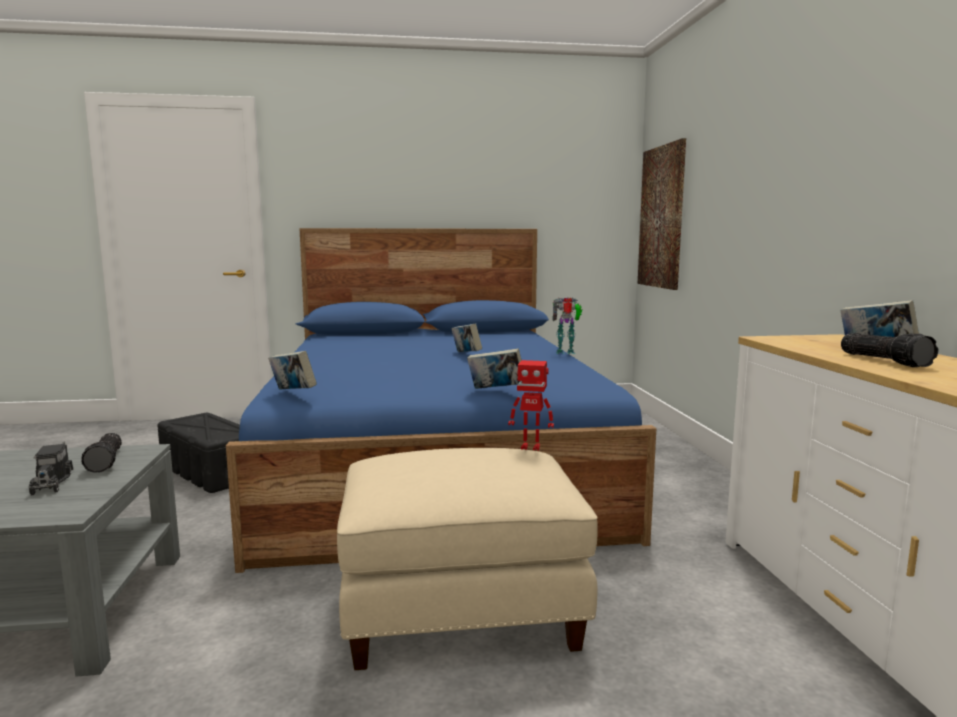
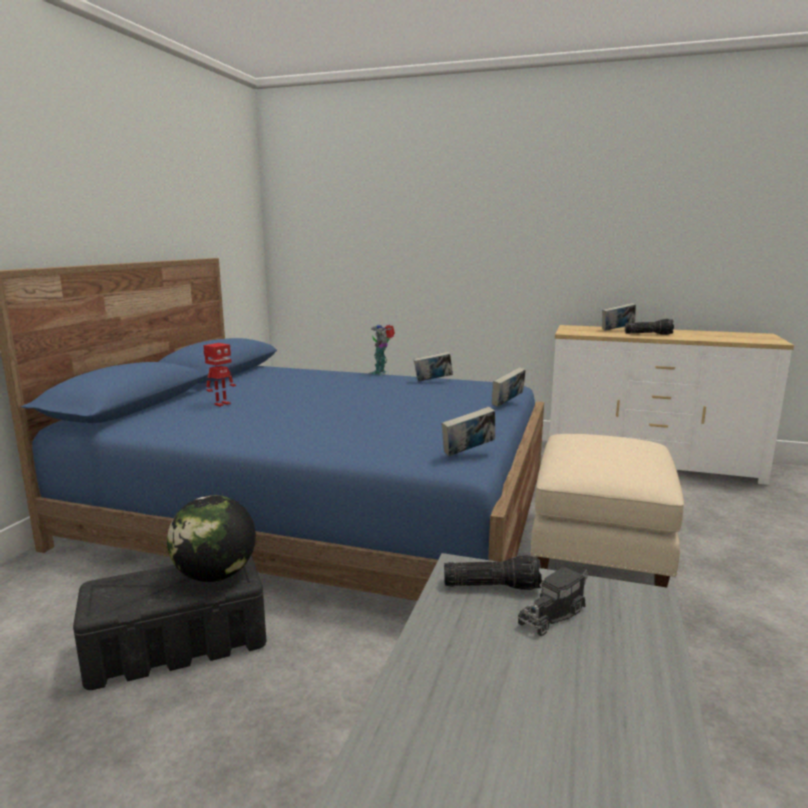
camera: 65 degrees left, 5 degrees up
(51, 482) = (553, 614): toy truck -> toy truck turned 135 degrees clockwise
(219, 432) = (215, 575): none -> globe
(466, 354) = (352, 392): book -> book (433, 381)
(531, 447) = (571, 430): toy robot -> toy robot (221, 404)
(662, 217) = (314, 245): picture -> none

